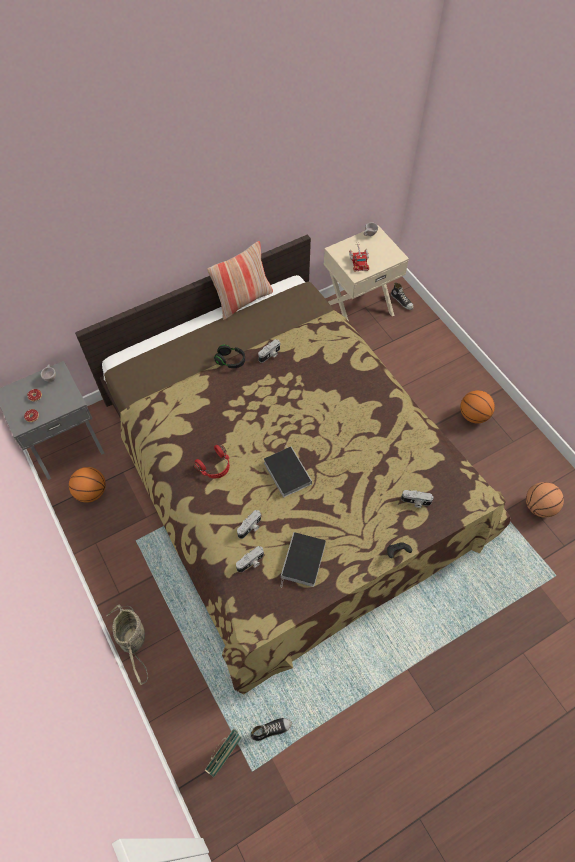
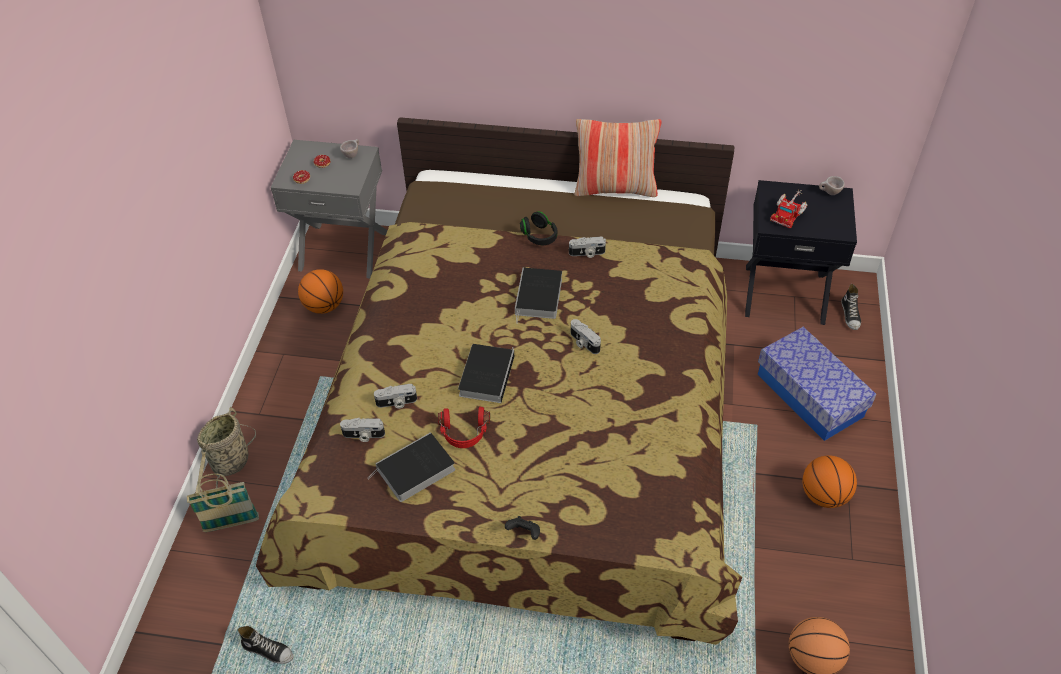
camera: 40 degrees right, 10 degrees down
(215, 467) = (421, 324): red headphones -> red headphones (464, 433)
(226, 755) = (203, 638): basket -> basket (231, 524)
(269, 402) = (539, 297): none -> book
(358, 308) = (784, 293): beige nightstand -> black nightstand
(415, 502) = (600, 498): camera -> camera (583, 343)
(421, 362) = (810, 395): none -> storage box

